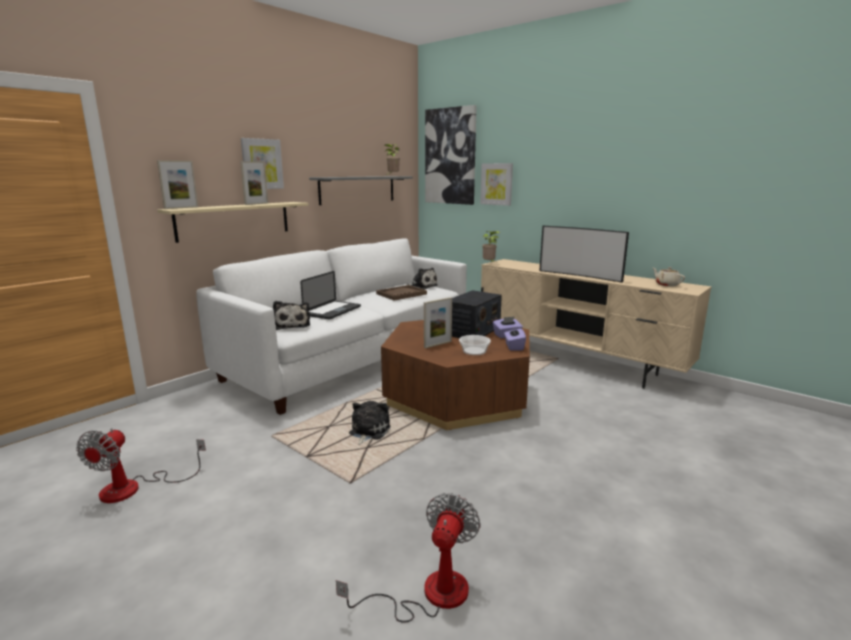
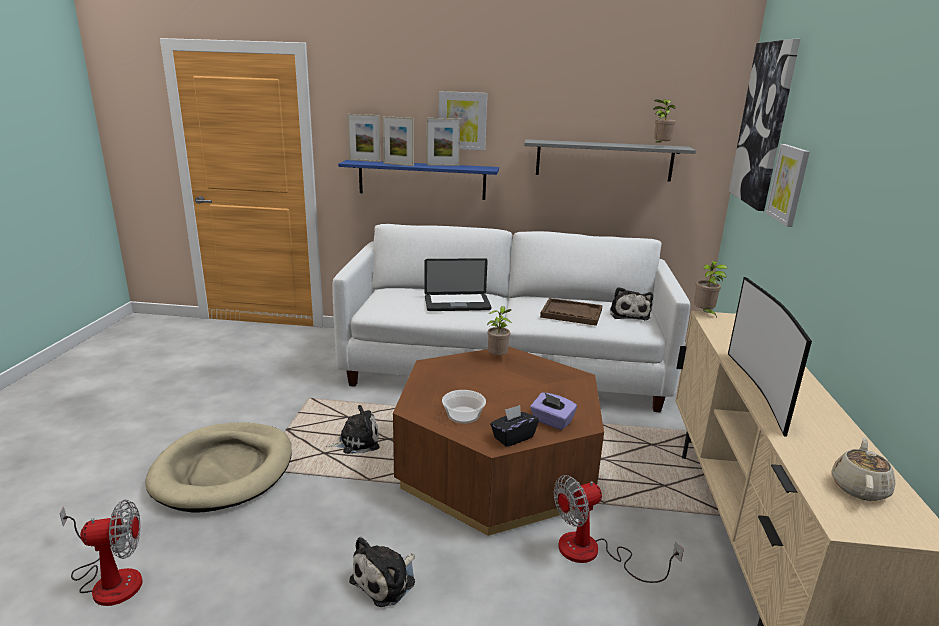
camera: 55 degrees right, 5 degrees up
(134, 488) = (200, 383): fan -> fan (593, 553)
(234, 220) = (422, 180): beige shelf -> blue shelf
(292, 325) = (393, 303): plush toy -> plush toy (386, 580)
(329, 501) = (224, 470): none -> beige dog bed
(414, 327) = (498, 358): none -> potted plant
(437, 344) = (458, 387): picture frame -> picture frame (398, 164)
(472, 331) = (536, 394): radio -> none
(514, 347) = (513, 437): purple tissue box -> black tissue box

